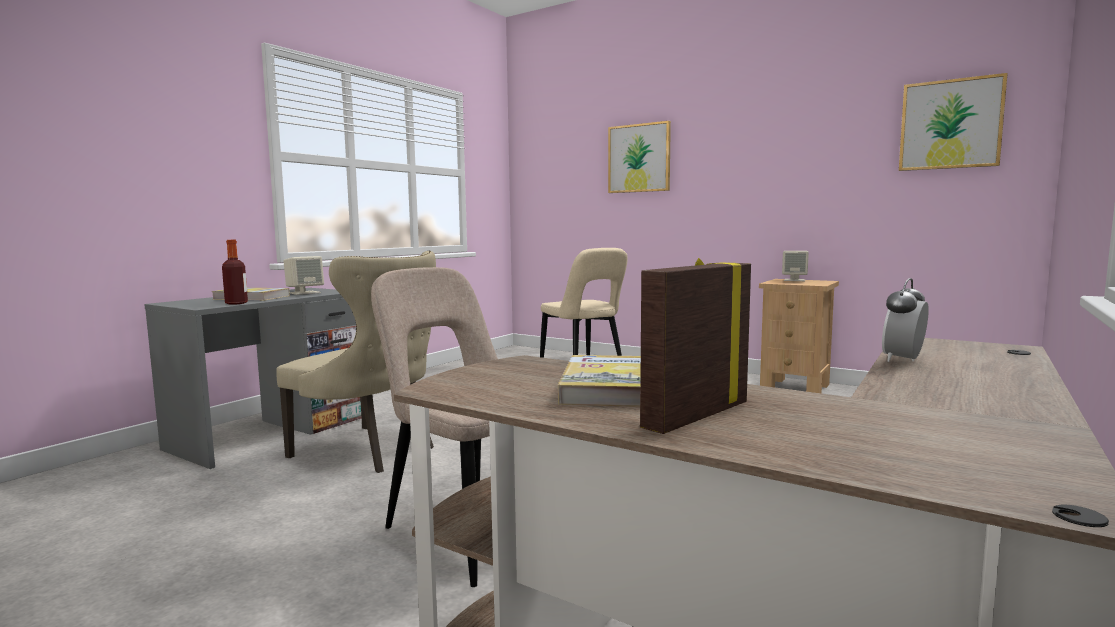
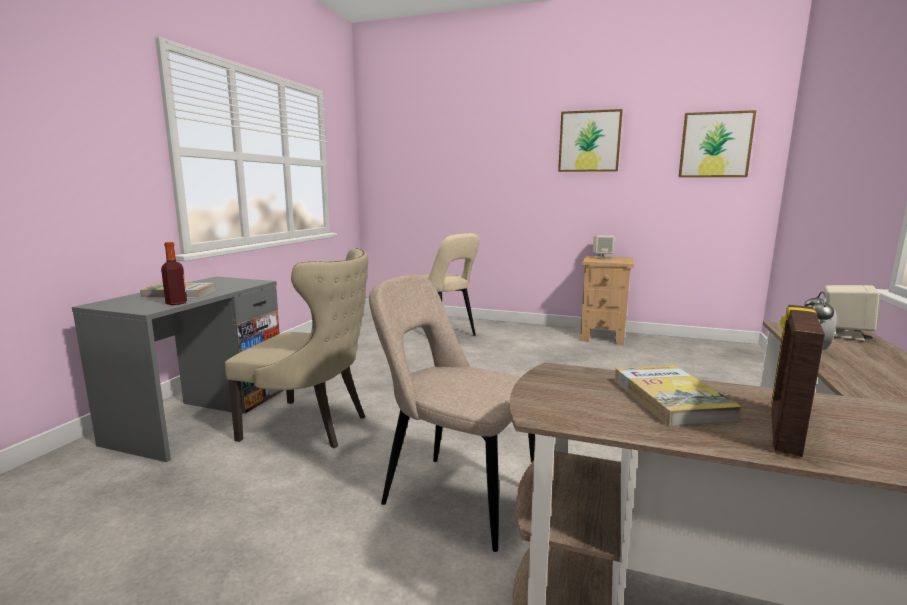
camera: 15 degrees left, 5 degrees up
(305, 293) = (224, 285): beige speaker -> beige speaker (843, 334)
(639, 158) = (476, 156): picture -> picture (589, 141)

